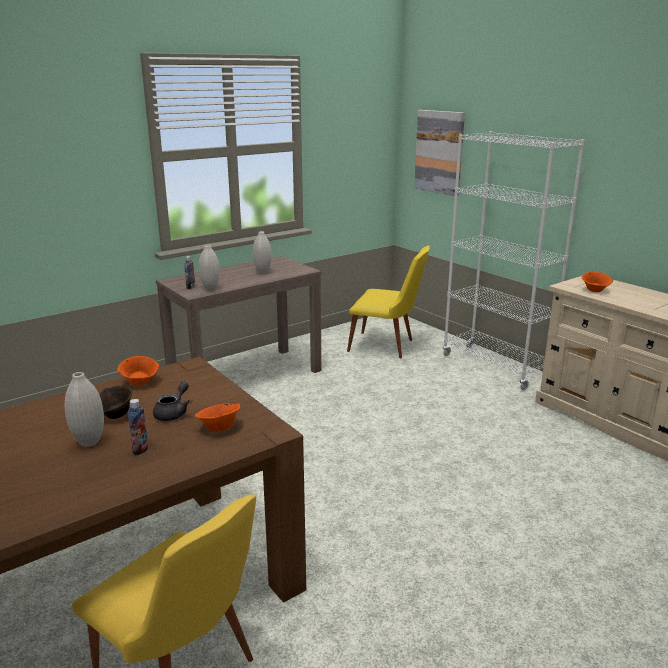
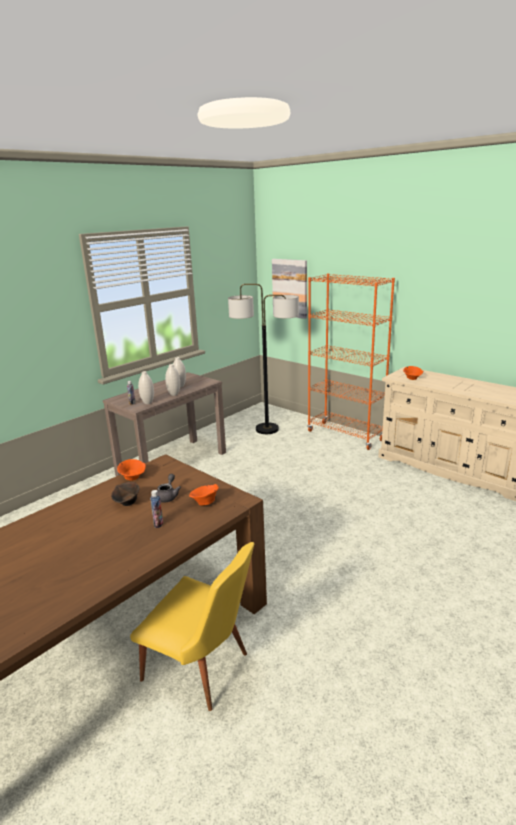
camera: 10 degrees left, 0 degrees up
(89, 442) = (119, 524): white vase -> white vase (174, 394)
(387, 346) = (267, 429): yellow chair -> floor lamp
(495, 367) = (345, 436): white bookcase -> orange bookcase

